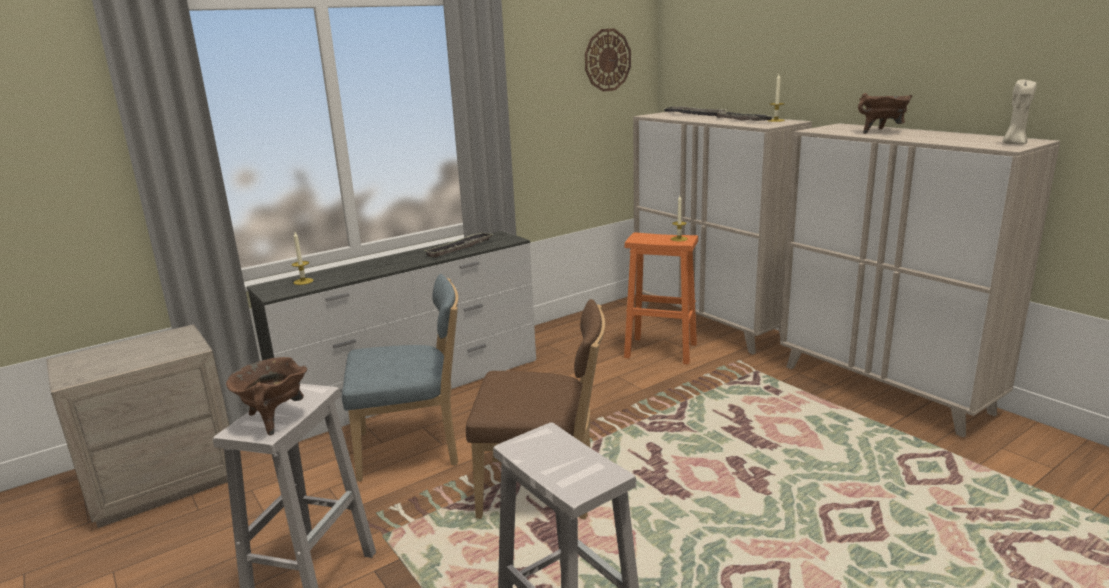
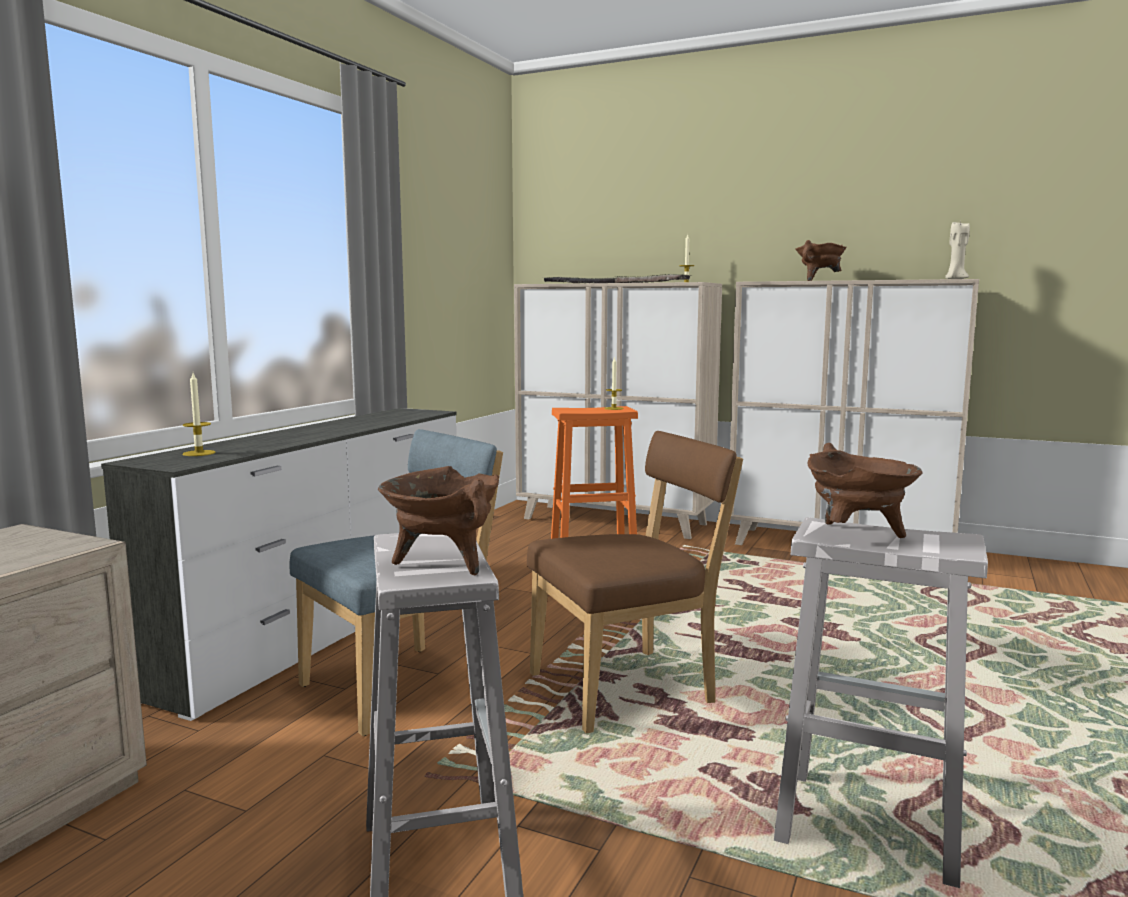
camera: 30 degrees left, 10 degrees down
(460, 248) = (378, 420): tray -> none
(542, 453) = (856, 535): none -> brown cooking pot
(607, 60) = (475, 221): wall clock -> none

